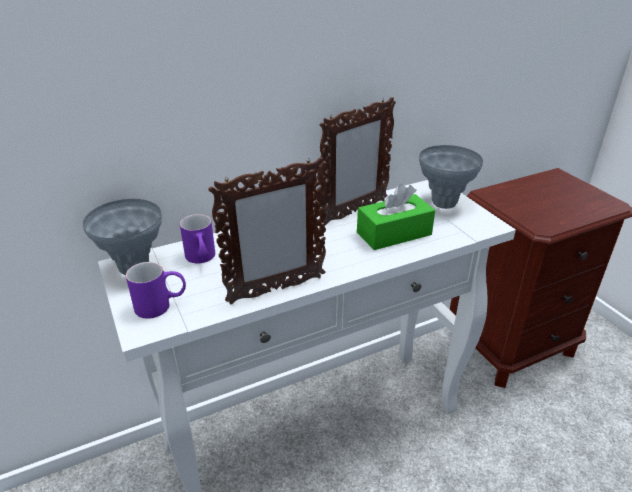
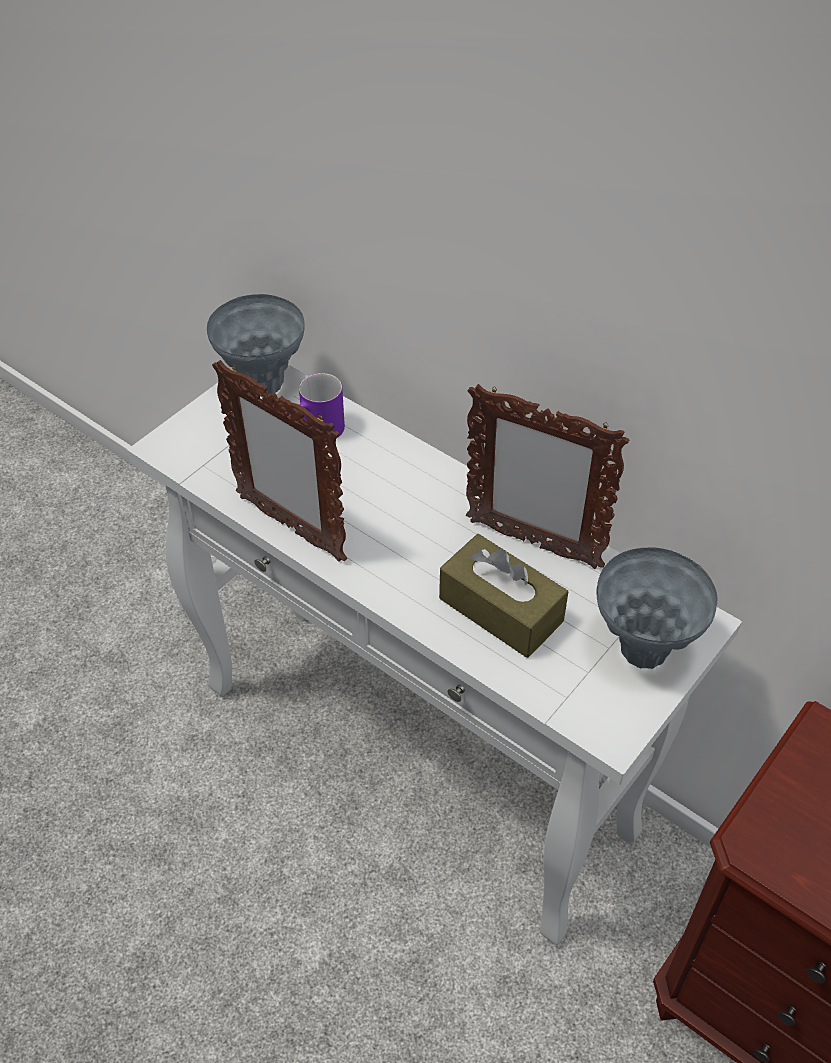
camera: 65 degrees right, 15 degrees up
(161, 305) = (210, 442): purple mug -> none
(394, 233) = (501, 610): green tissue box -> brown tissue box

